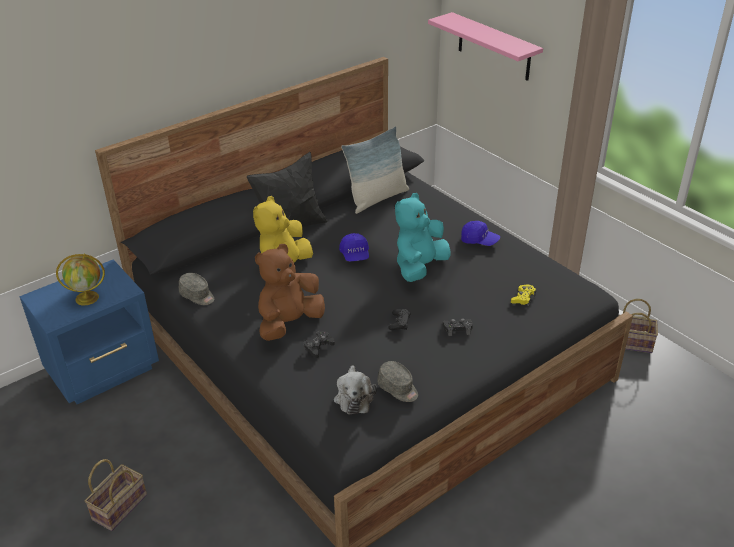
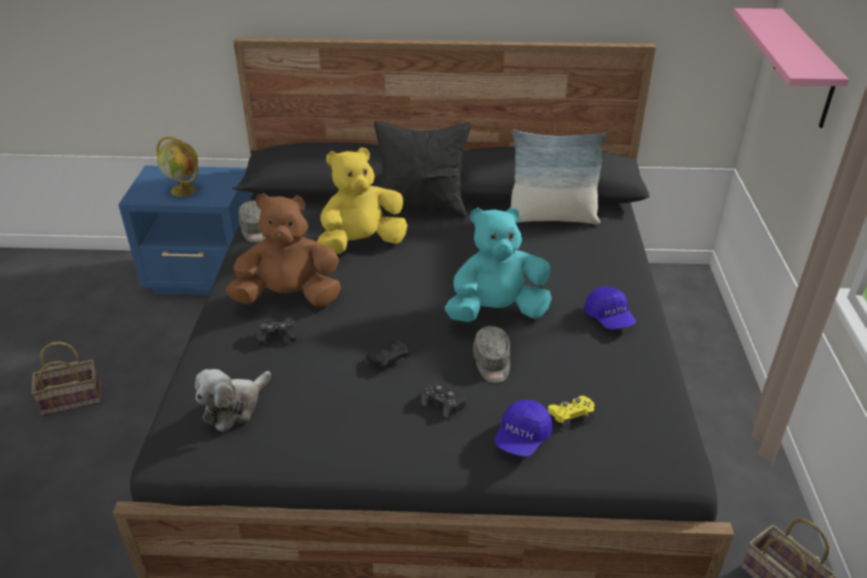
camera: 40 degrees right, 0 degrees up
(355, 255) = (447, 264): blue cap -> blue cap (522, 438)
(398, 388) = (285, 427): grey cap -> grey cap (492, 363)

